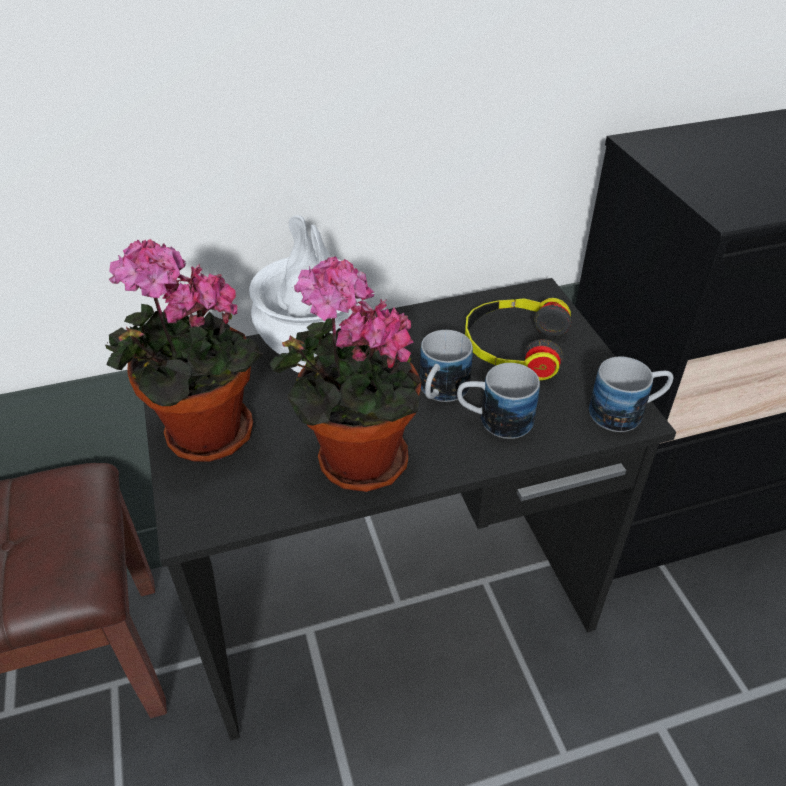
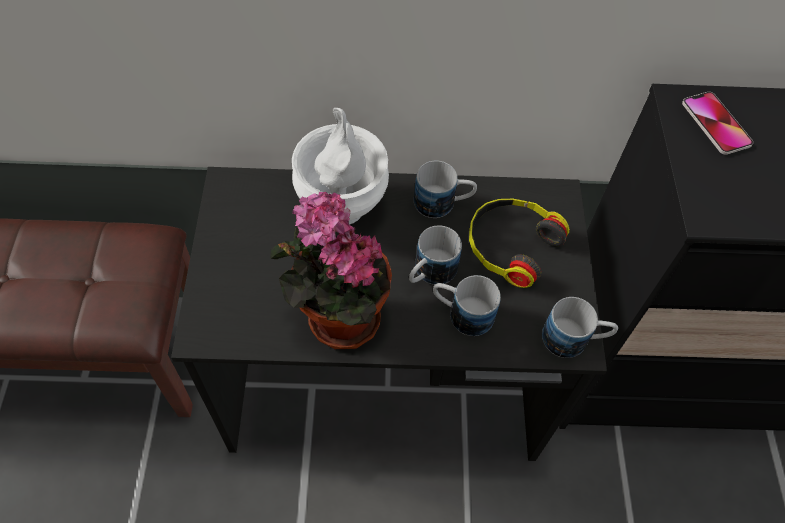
camera: 15 degrees right, 15 degrees up
(202, 437) = (231, 260): potted plant -> none
(423, 328) = (443, 203): none -> mug
(686, 151) = (715, 124): none -> phone

